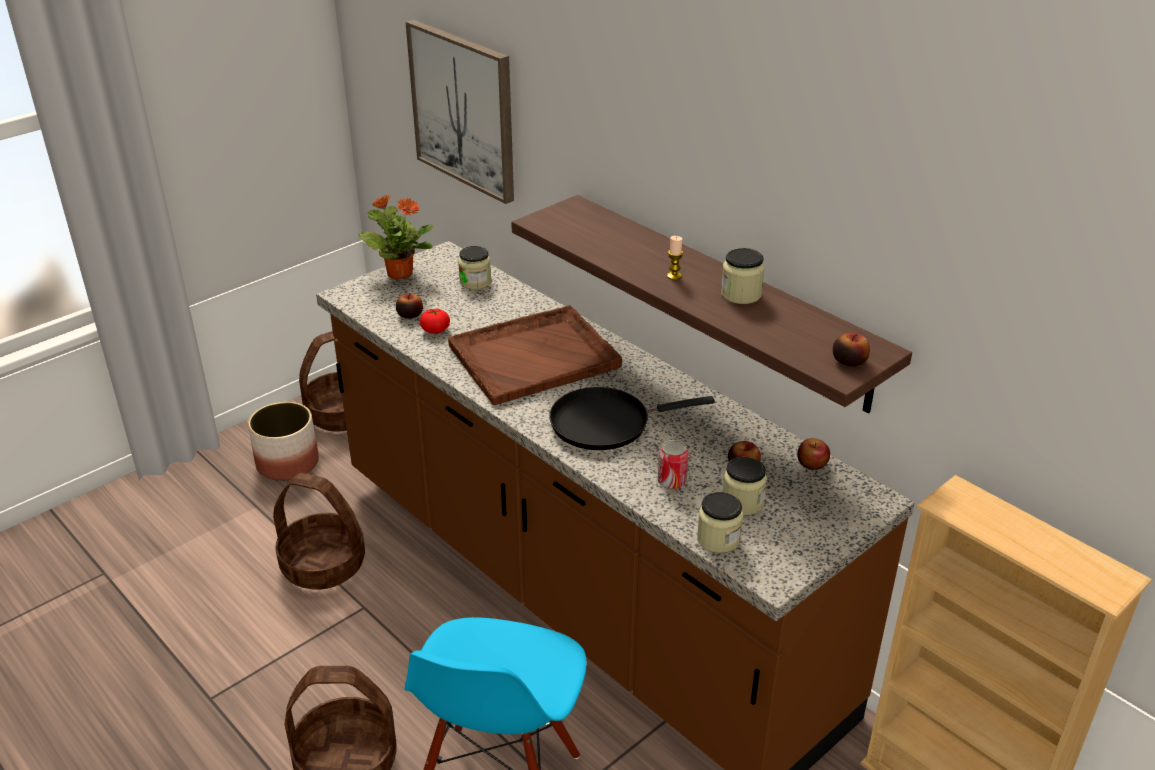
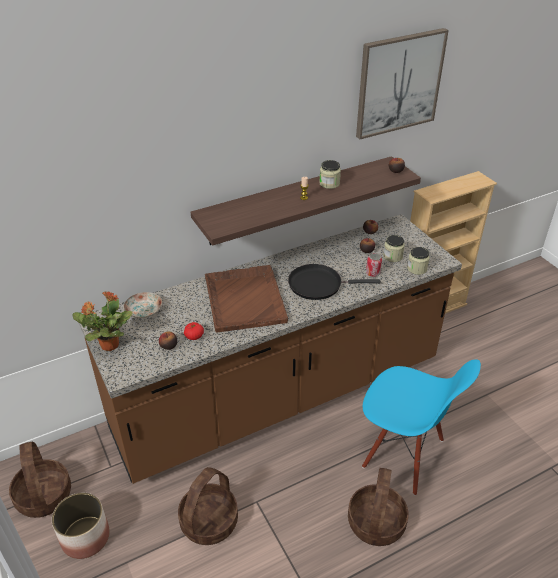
camera: 75 degrees left, 5 degrees up
(464, 110) = (73, 221): picture -> picture (399, 83)
(475, 282) = (144, 311): jar -> plate
(606, 423) = (318, 284): black frying pan -> black frying pan turned 90 degrees clockwise

